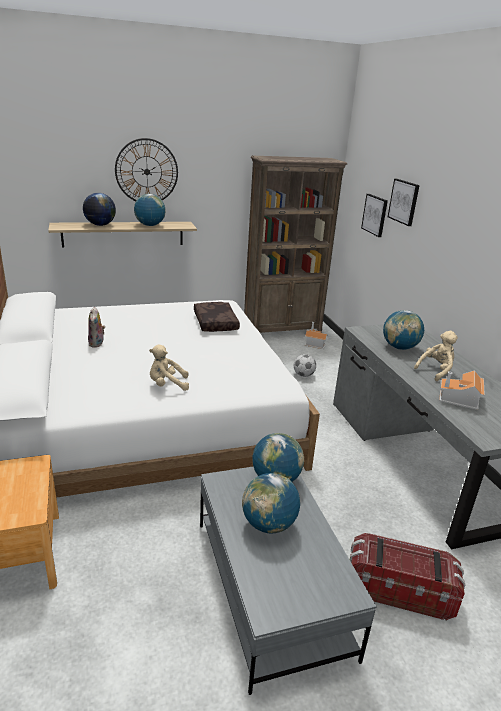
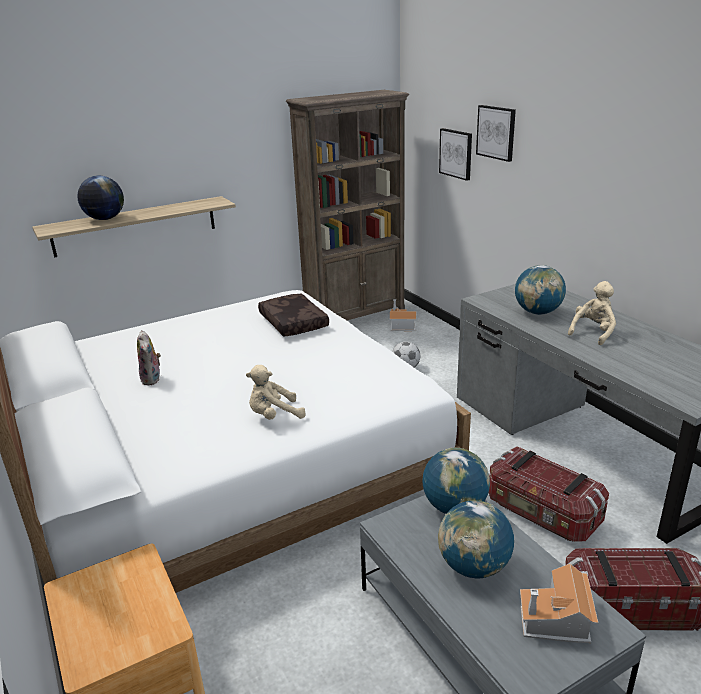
camera: 10 degrees left, 0 degrees up
(146, 171) = (155, 138): wall clock -> none
(150, 225) = (172, 209): globe -> none
(361, 503) = (542, 513): none -> storage box
(460, 399) = (638, 362): toy house -> toy house (556, 621)

